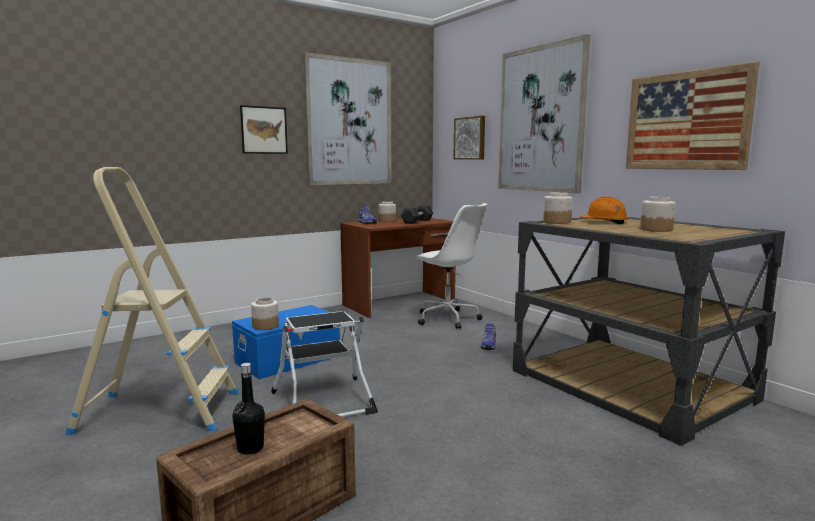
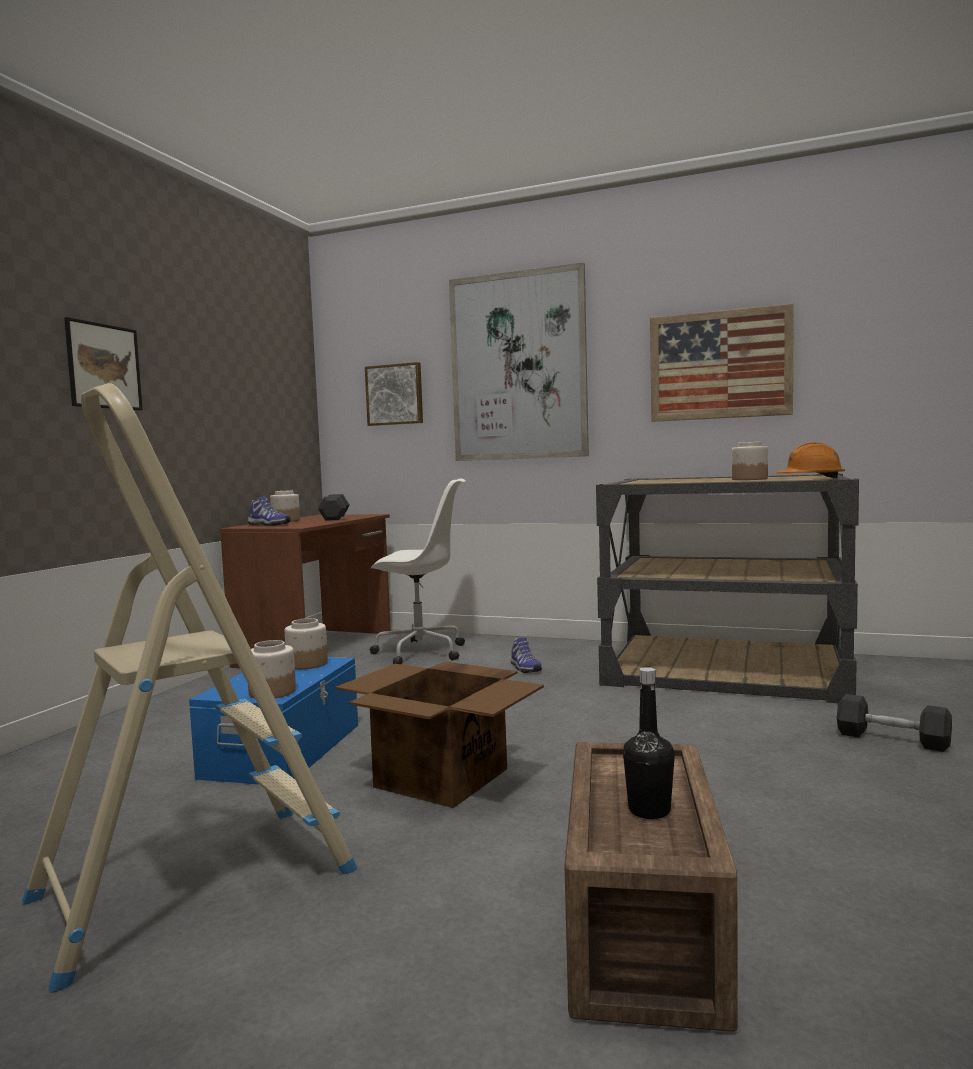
camera: 35 degrees left, 5 degrees down
(324, 399) = (442, 778): step ladder -> cardboard box
(349, 122) = (221, 364): picture -> none
(556, 222) = (633, 482): jar -> jar (306, 664)
(604, 222) = (672, 480): orange hard hat -> orange hard hat (811, 479)
(650, 482) = (892, 739): none -> grey dumbbell

